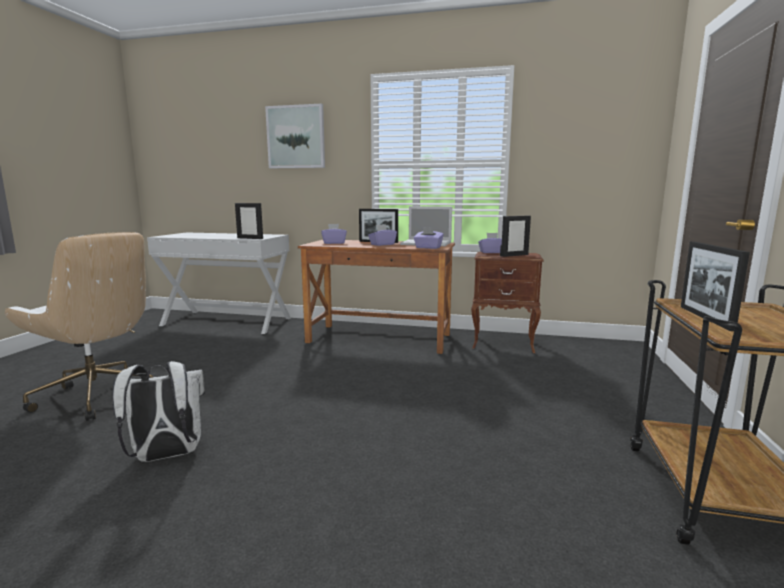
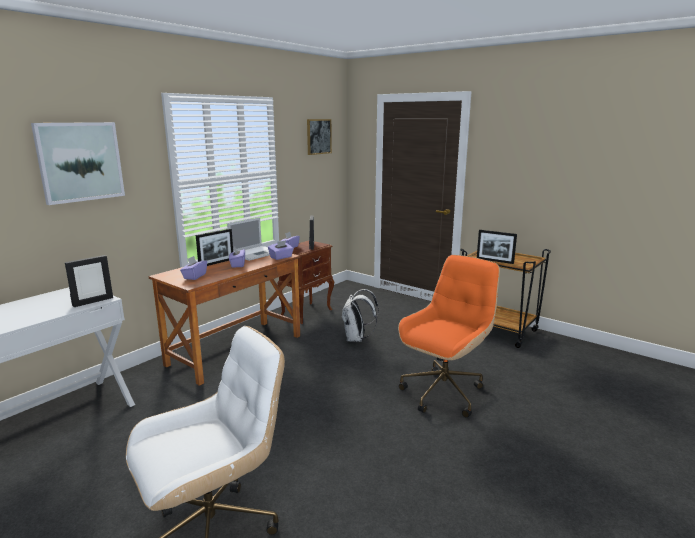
camera: 65 degrees left, 5 degrees up
(166, 456) = (379, 478): white backpack -> white backpack (357, 339)
(392, 471) = (444, 392): none -> orange office chair
(601, 114) = (318, 136): none -> picture

